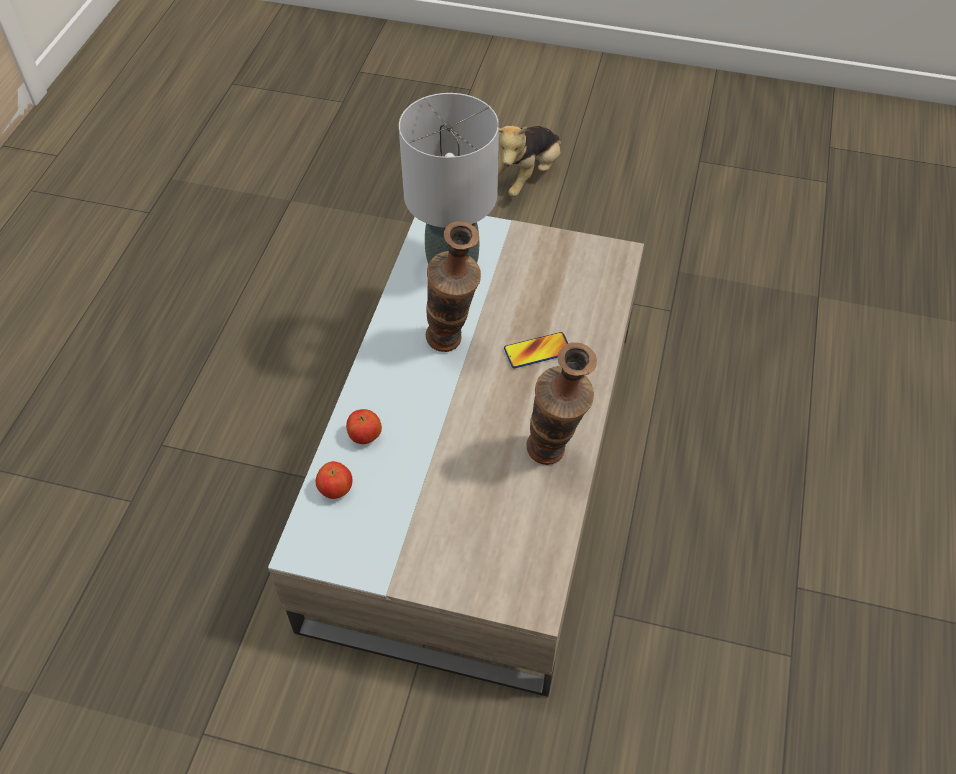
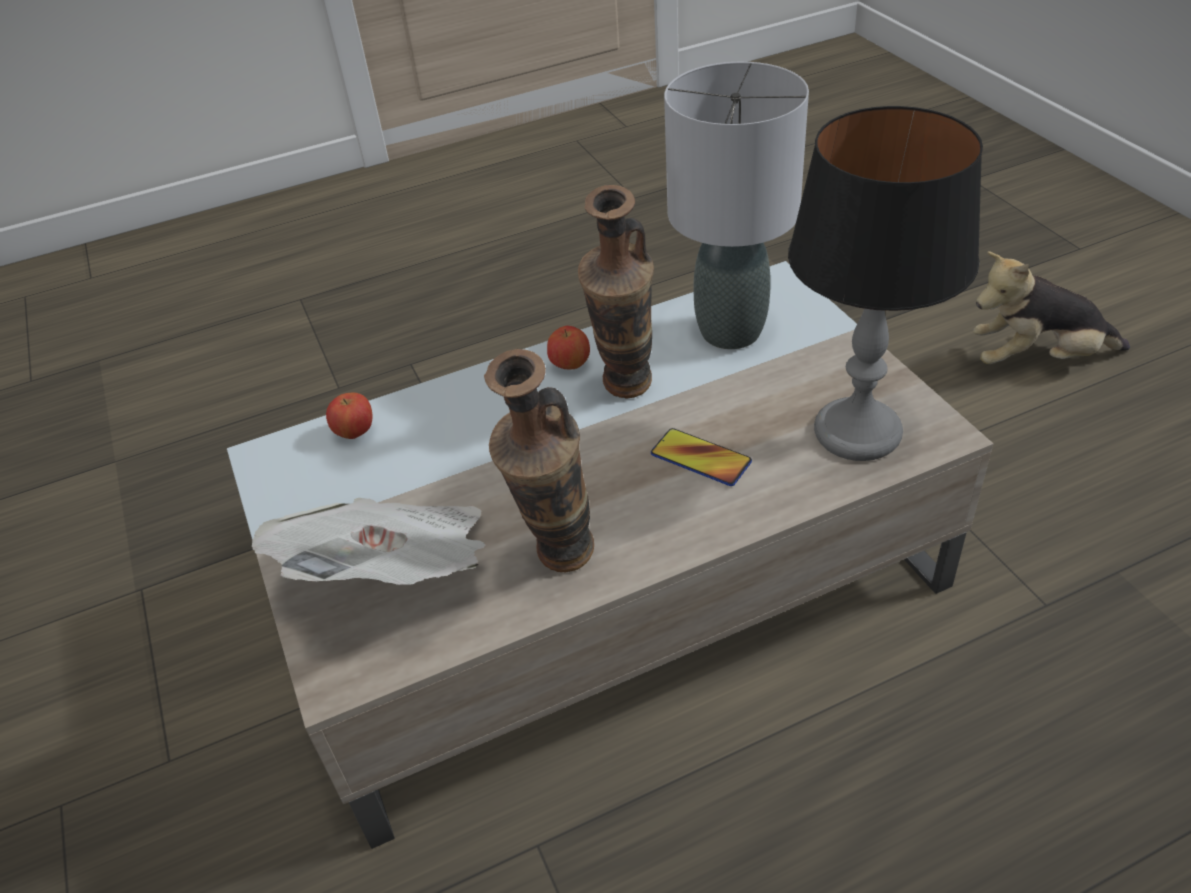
camera: 55 degrees right, 10 degrees down
(365, 436) = (440, 411): apple -> apple (570, 365)
(485, 535) = (396, 575): none -> newspaper
(585, 281) = (857, 431): none -> table lamp

